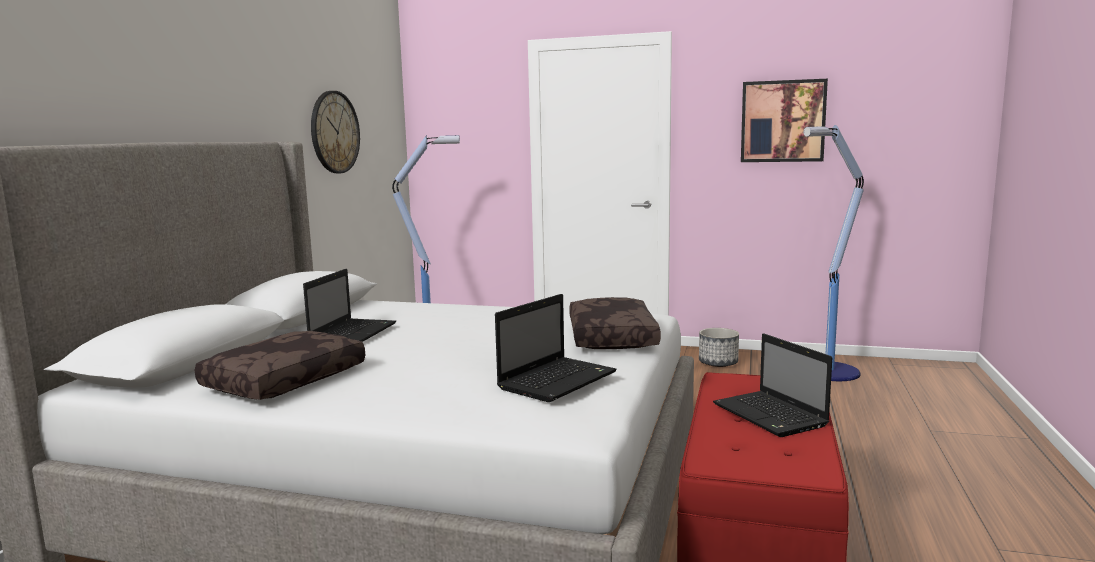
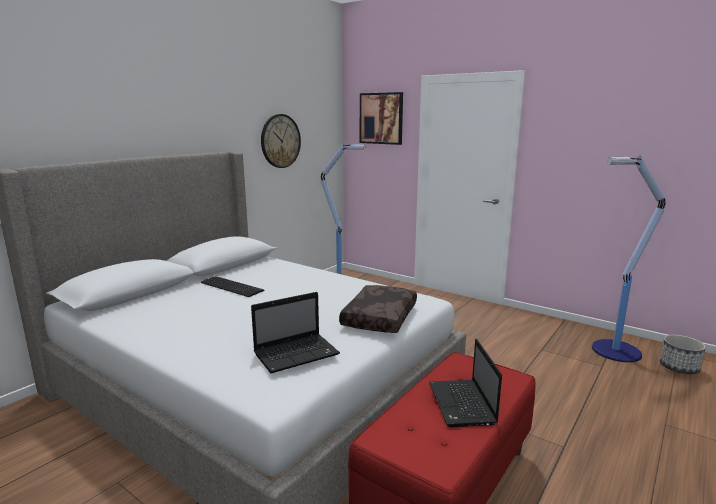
camera: 20 degrees right, 5 degrees up
(284, 380) = (158, 319): brown pillow -> none
(353, 333) = (232, 286): laptop -> keyboard
(718, 363) = (530, 327): planter -> planter (679, 368)
(782, 121) = (608, 145): picture -> picture (381, 118)

